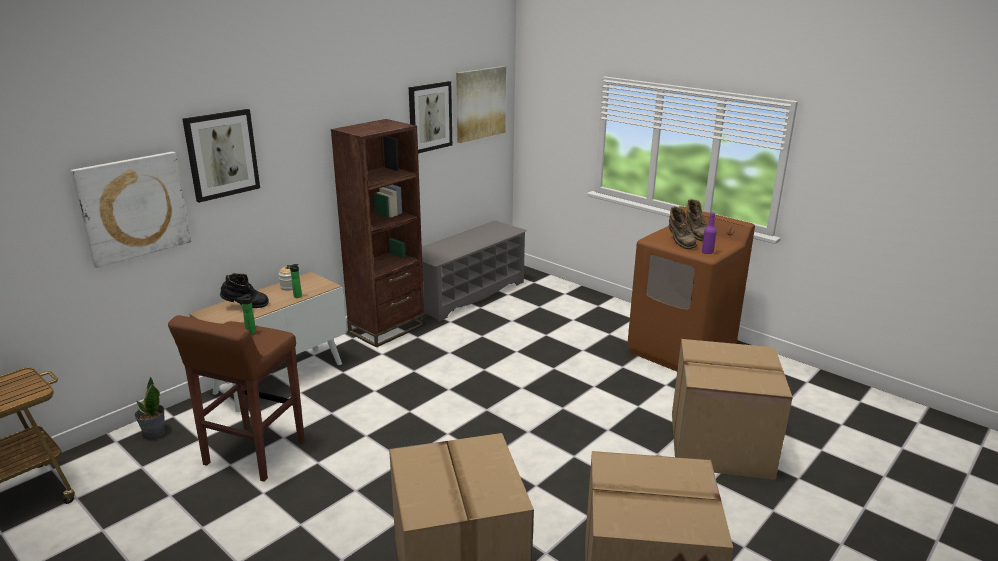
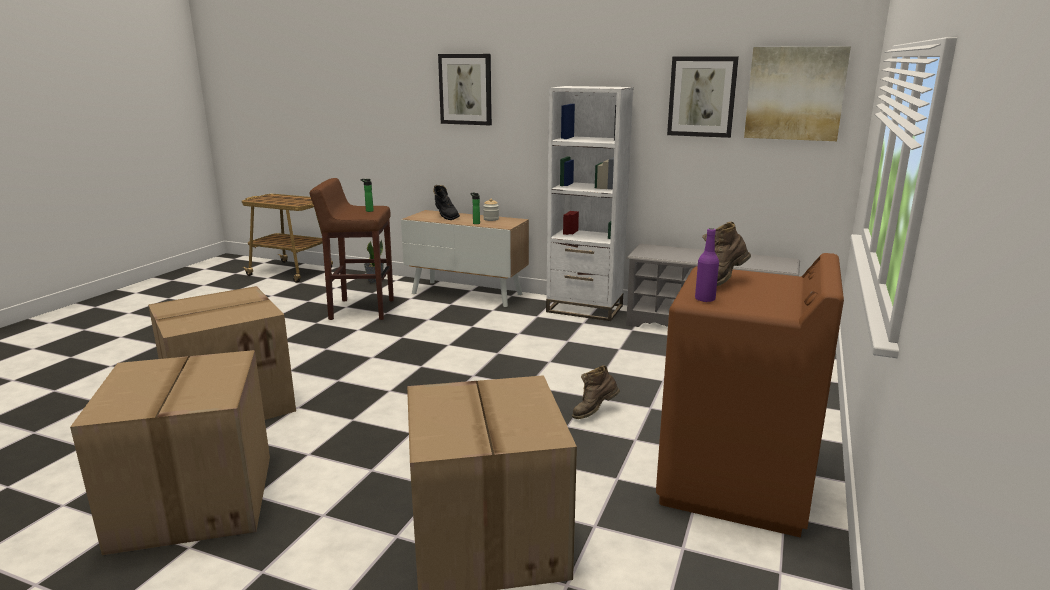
camera: 70 degrees right, 5 degrees down
(133, 207) = (401, 115): picture -> none
(387, 329) = (584, 309): brown bookcase -> white bookcase
(695, 234) = (777, 290): brown boot -> brown boot (594, 412)

